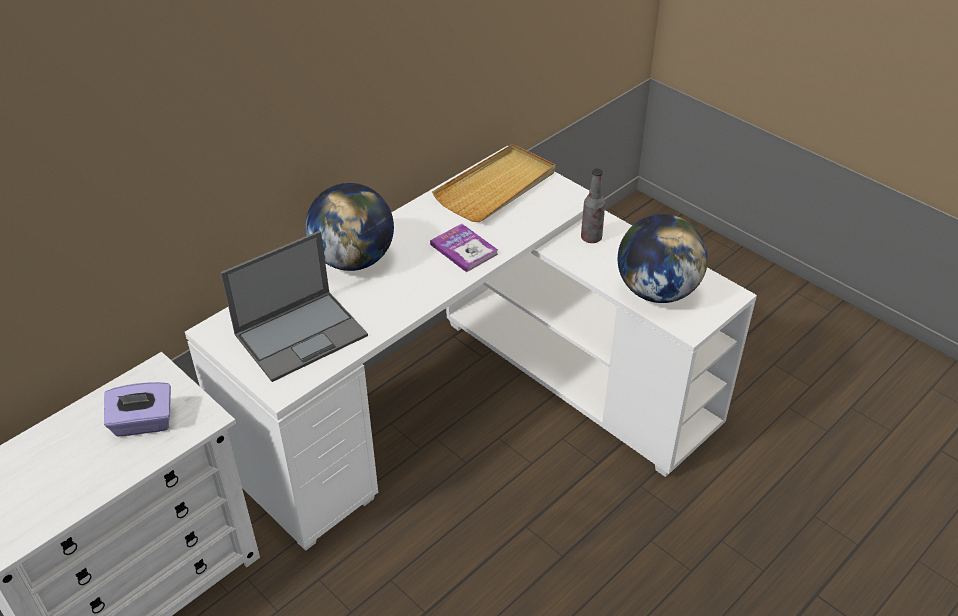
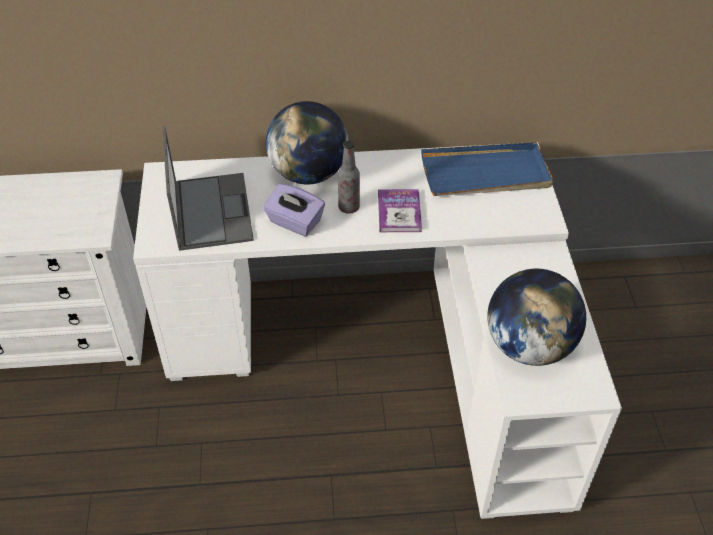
camera: 40 degrees right, 5 degrees up
(143, 423) = (58, 213): purple tissue box -> purple tissue box (294, 222)
(302, 334) = (211, 210): laptop -> laptop turned 105 degrees counterclockwise
(496, 187) = (486, 174): beige tray -> blue tray
(591, 238) = (525, 264): bottle -> bottle (349, 207)

